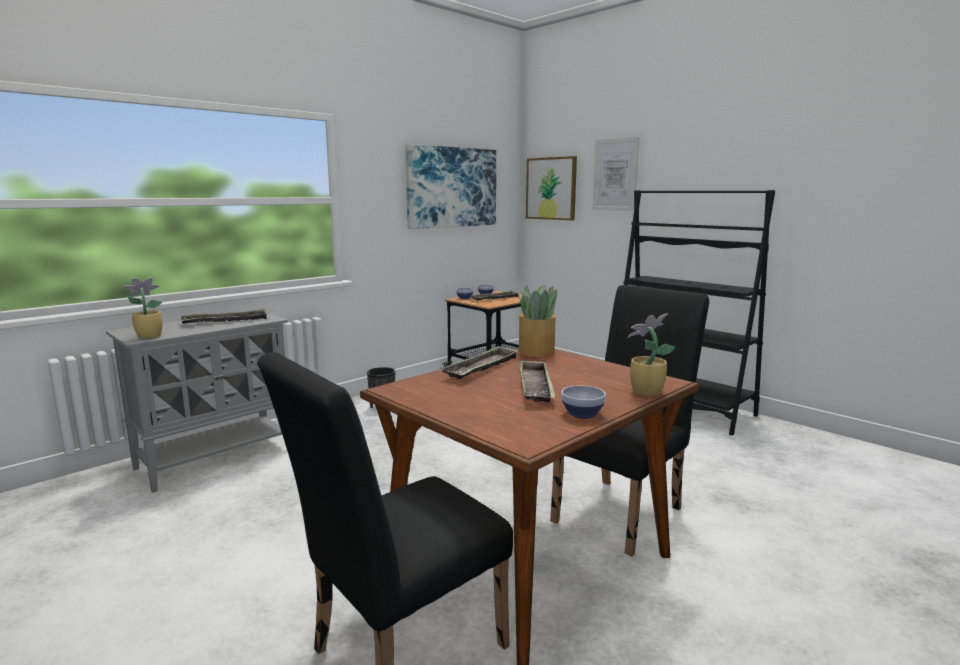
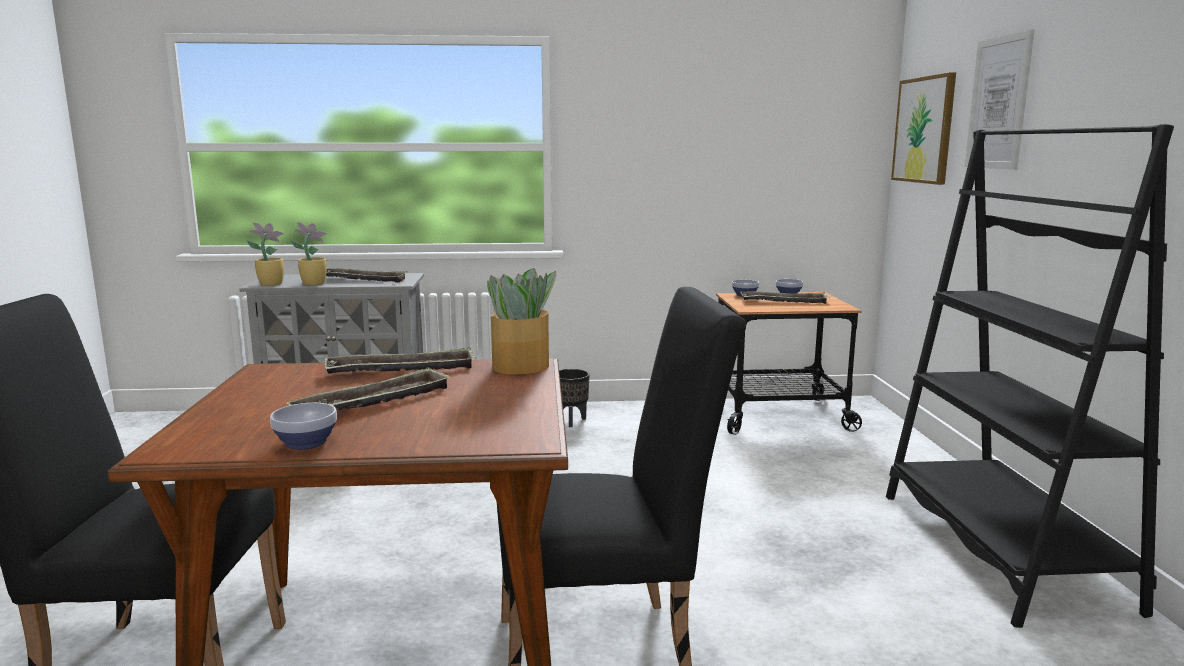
camera: 40 degrees right, 0 degrees up
(452, 187) = (746, 129): picture -> none
(645, 392) = (453, 444): potted plant -> potted plant (313, 284)

